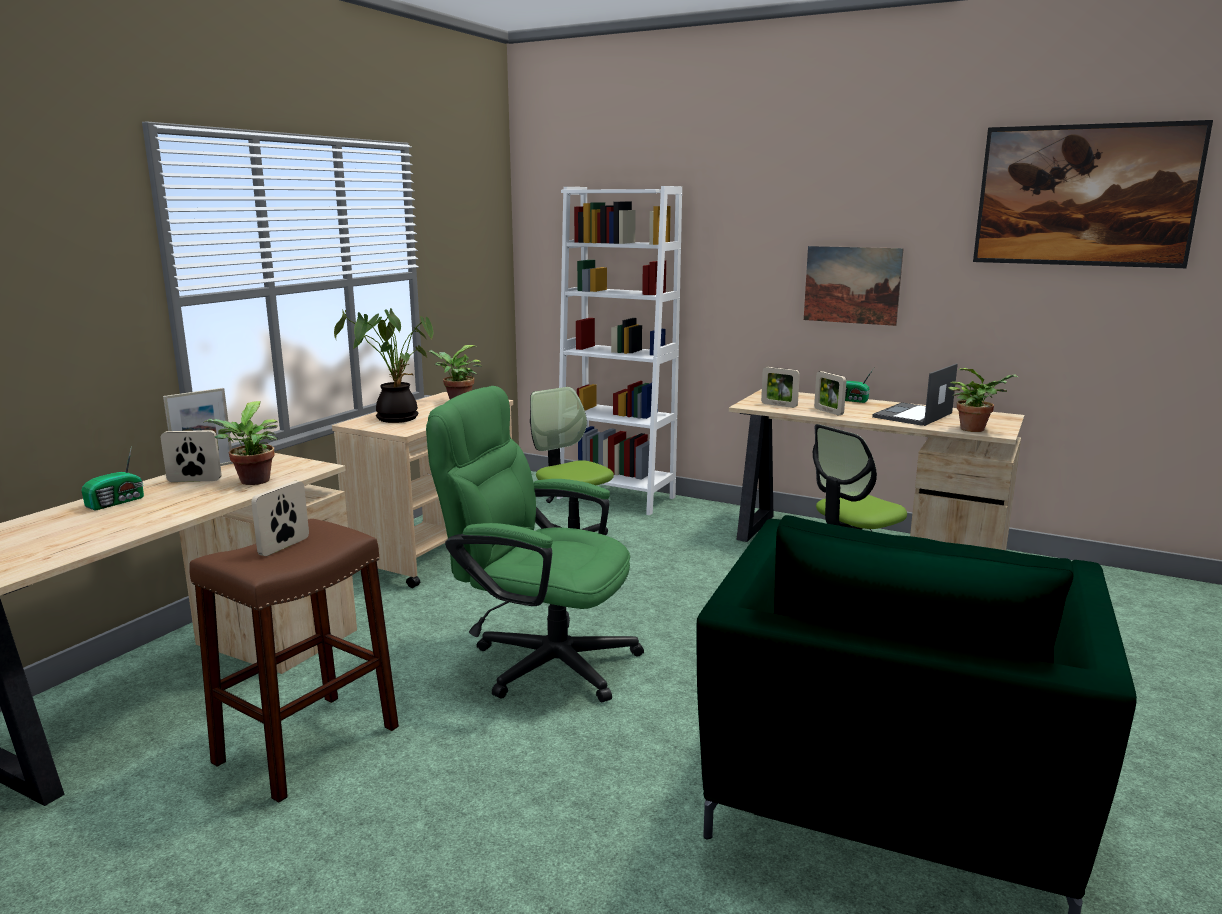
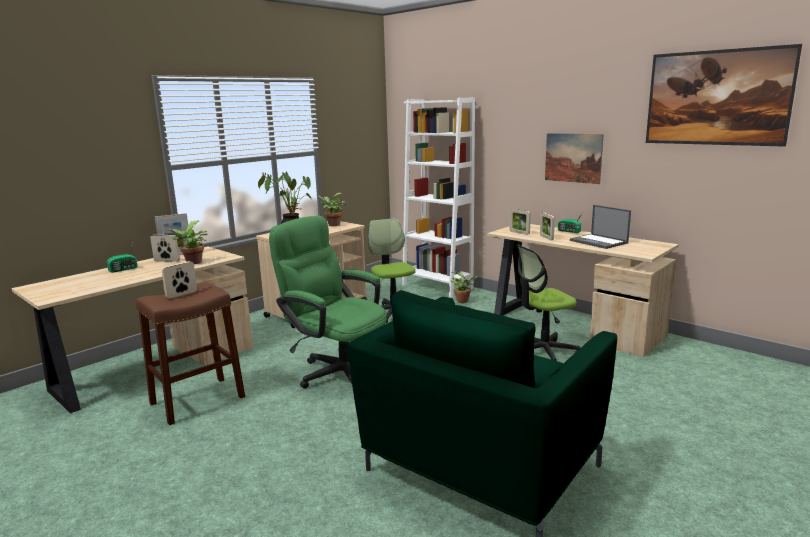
camera: 15 degrees right, 0 degrees up
(912, 415) = (599, 242): laptop -> laptop turned 90 degrees counterclockwise
(975, 429) = (632, 252): potted plant -> potted plant (463, 301)

